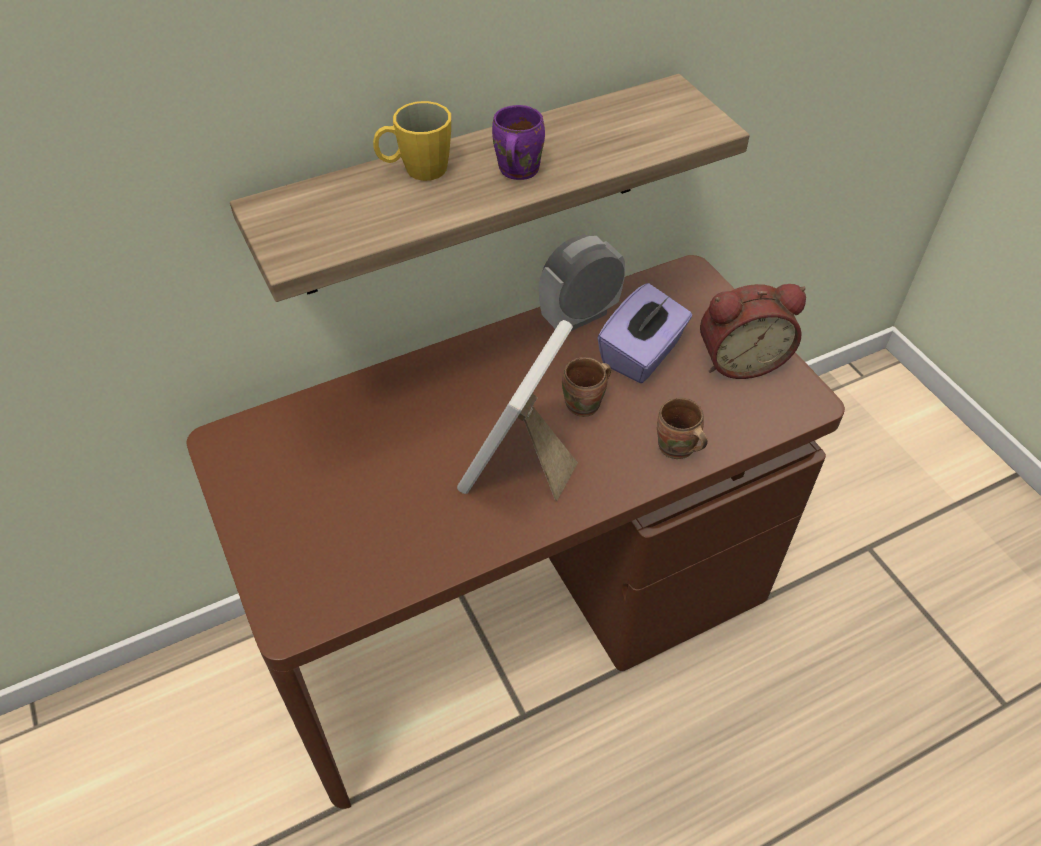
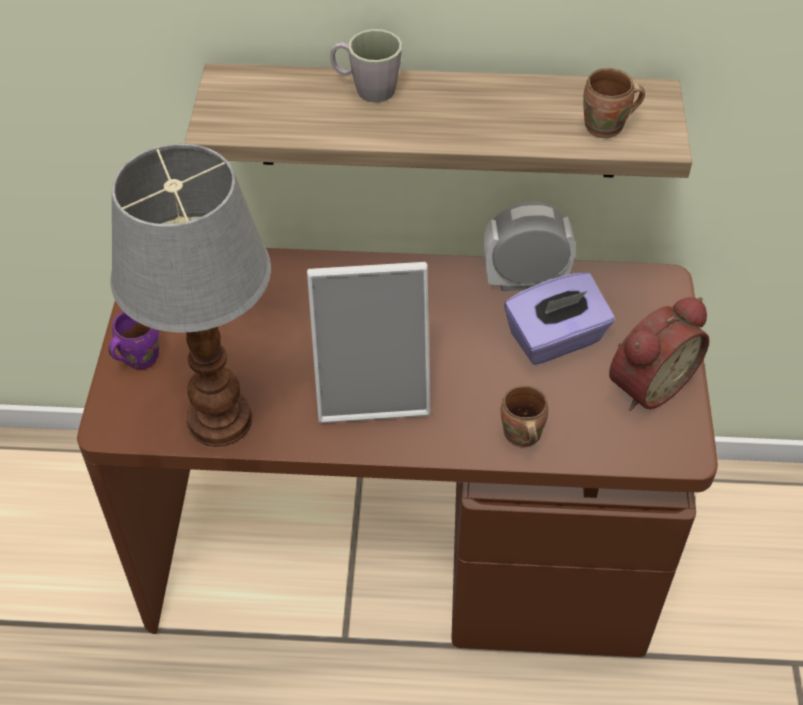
camera: 30 degrees right, 0 degrees up
(397, 560) = (220, 418): none -> table lamp
(416, 170) = (366, 89): yellow mug -> grey mug
(515, 171) = (447, 119): purple mug -> purple mug (138, 357)
(520, 465) = (373, 388): picture frame -> picture frame turned 150 degrees counterclockwise
(586, 405) = (469, 362): brown mug -> brown mug (607, 128)
(739, 359) = (646, 383): alarm clock -> alarm clock turned 60 degrees counterclockwise

